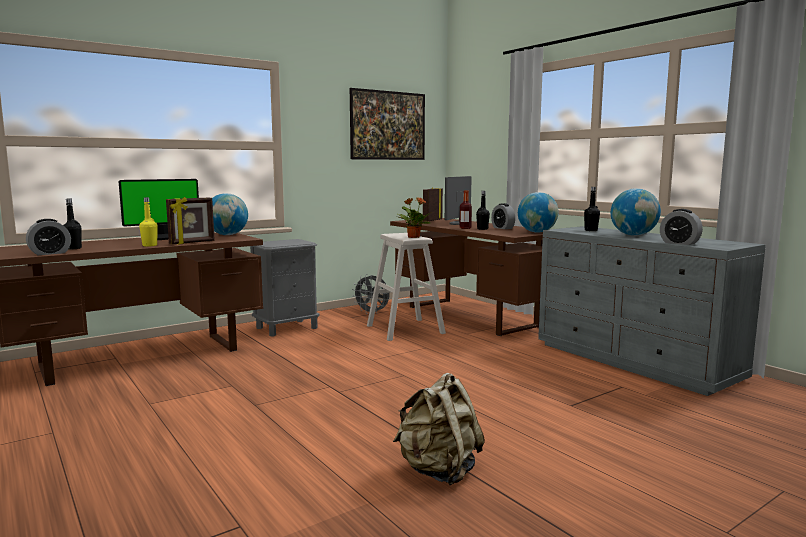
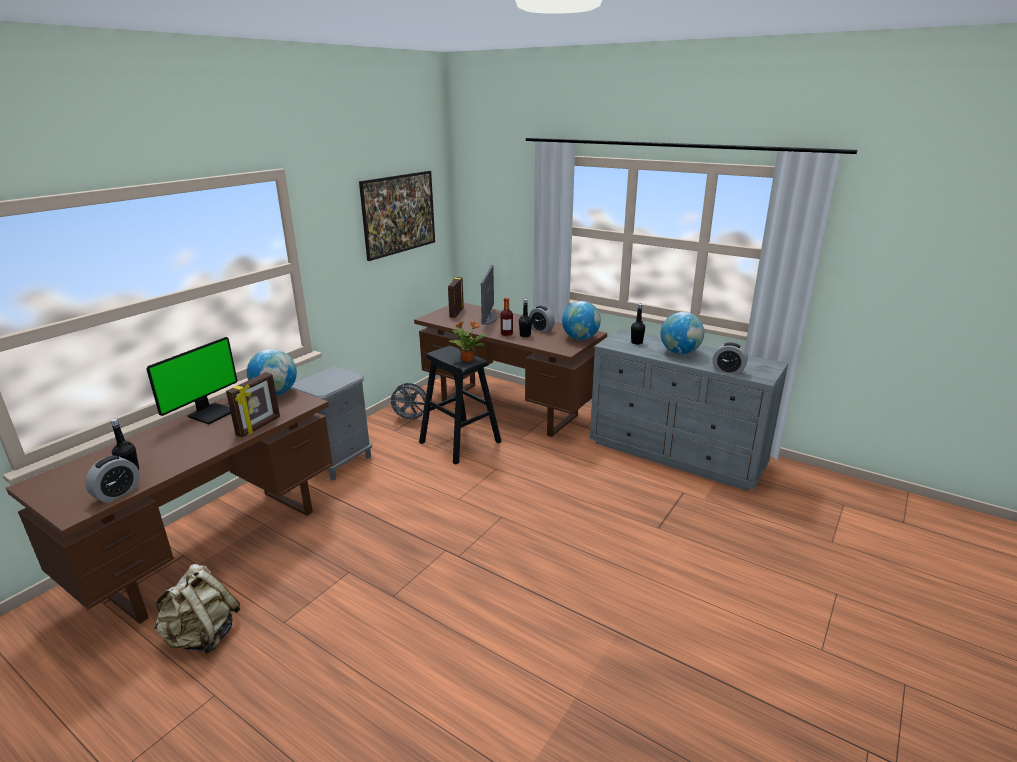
camera: 20 degrees left, 15 degrees up
(149, 245) = (217, 444): yellow bottle -> none
(405, 329) = (460, 442): beige stool -> black stool
(438, 471) = (605, 642): beige backpack -> beige backpack (202, 636)

